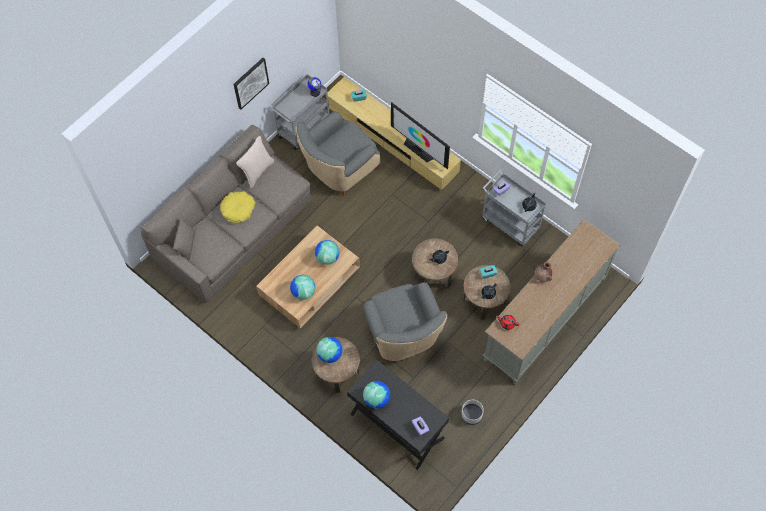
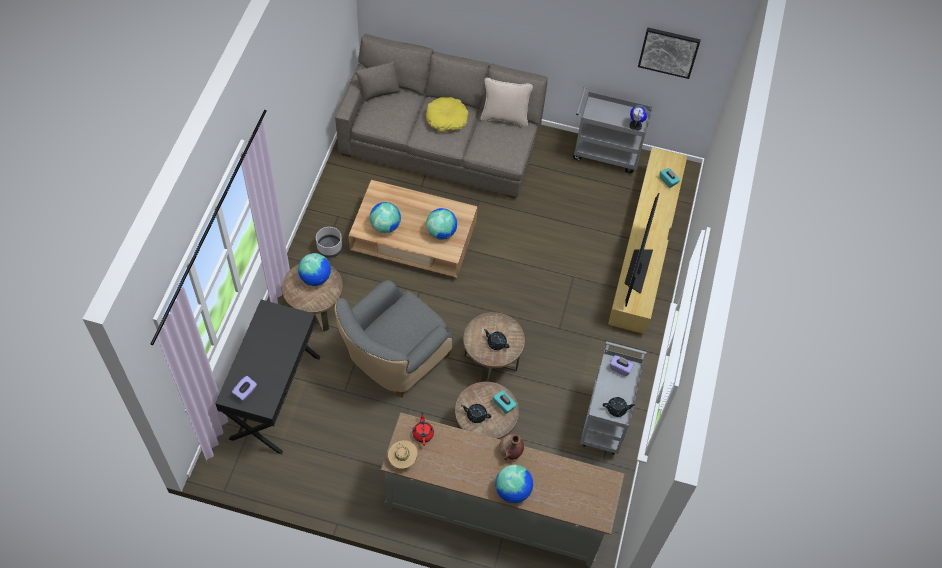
camera: 60 degrees right, 5 degrees down
(250, 83) = (575, 32): picture -> picture (668, 52)
(339, 169) = (575, 211): grey armchair -> none
(377, 399) = (264, 333): globe -> globe (513, 491)
(472, 415) = (324, 473): grey planter -> grey planter (329, 249)
(520, 343) = (402, 458): none -> beige hat

